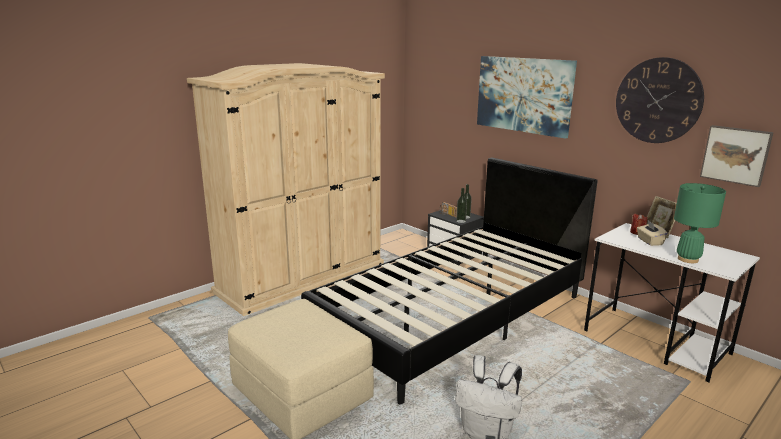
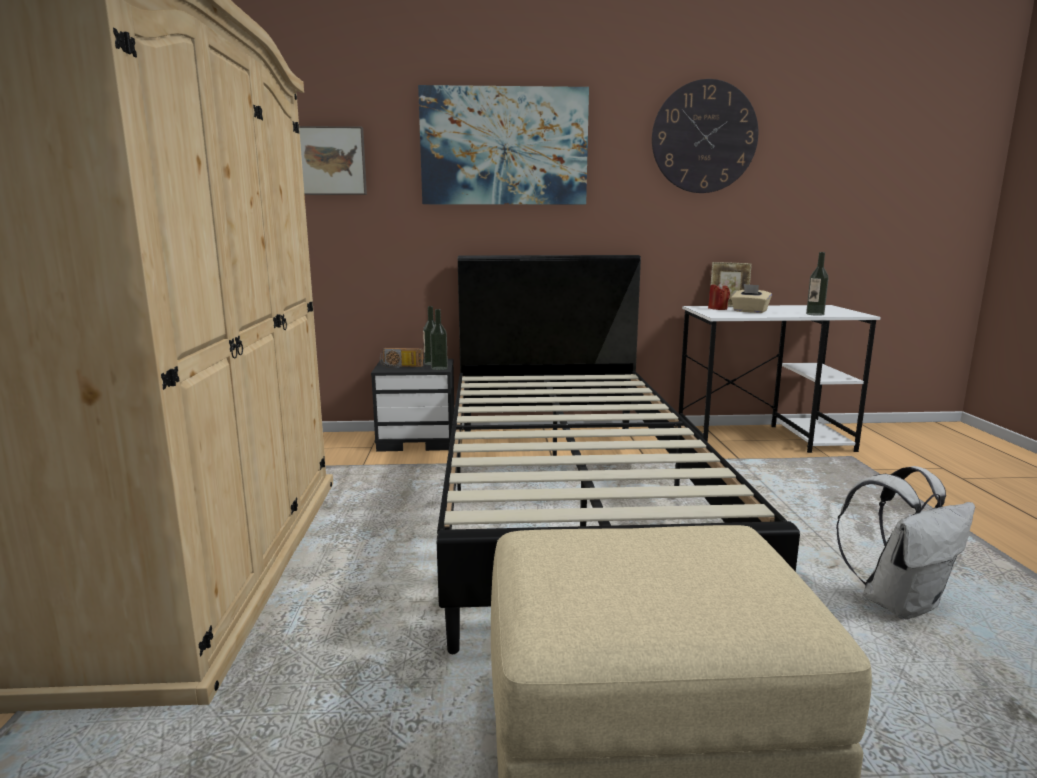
camera: 50 degrees left, 5 degrees down
(688, 259) = (815, 314): green table lamp -> bottle
(736, 155) = (795, 193): picture -> picture (332, 161)

